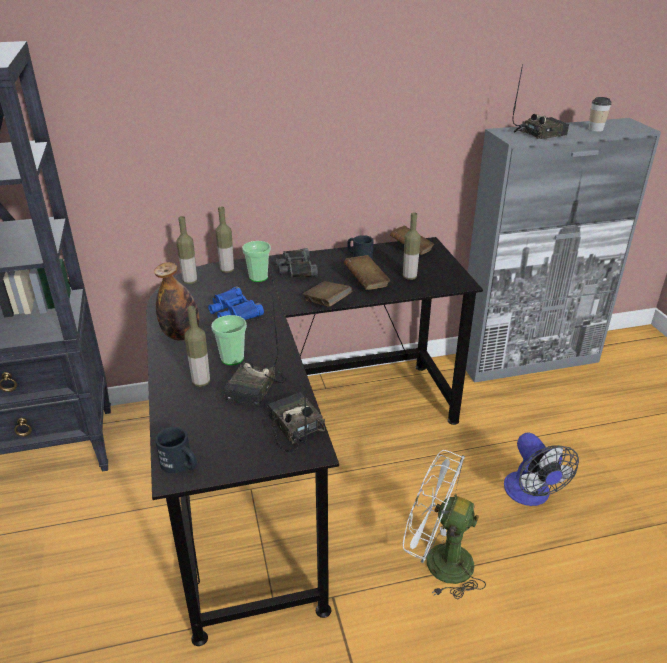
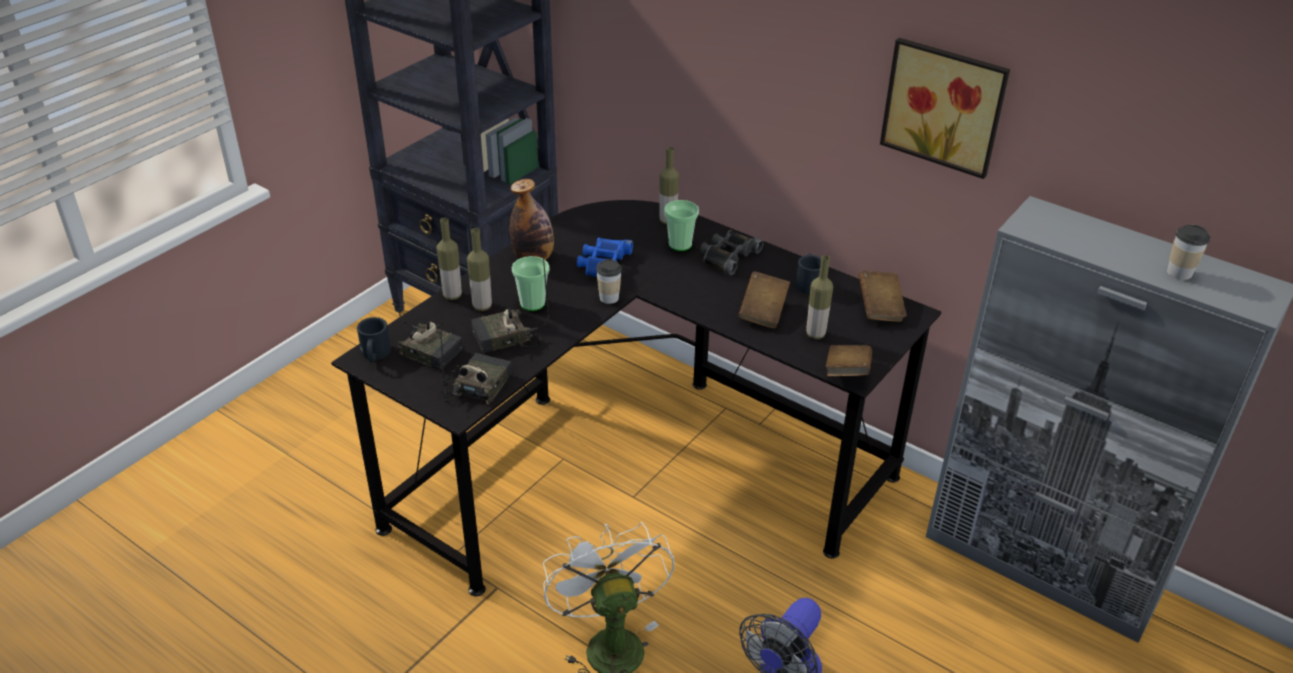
camera: 50 degrees right, 5 degrees up
(190, 281) = (621, 213): bottle -> bottle (452, 295)
(273, 326) = (609, 298): none -> cup
(327, 303) = (688, 308): brown book -> brown book (847, 373)
(418, 90) = (945, 105): none -> picture
(539, 133) = (1079, 237): radio -> radio (432, 349)

